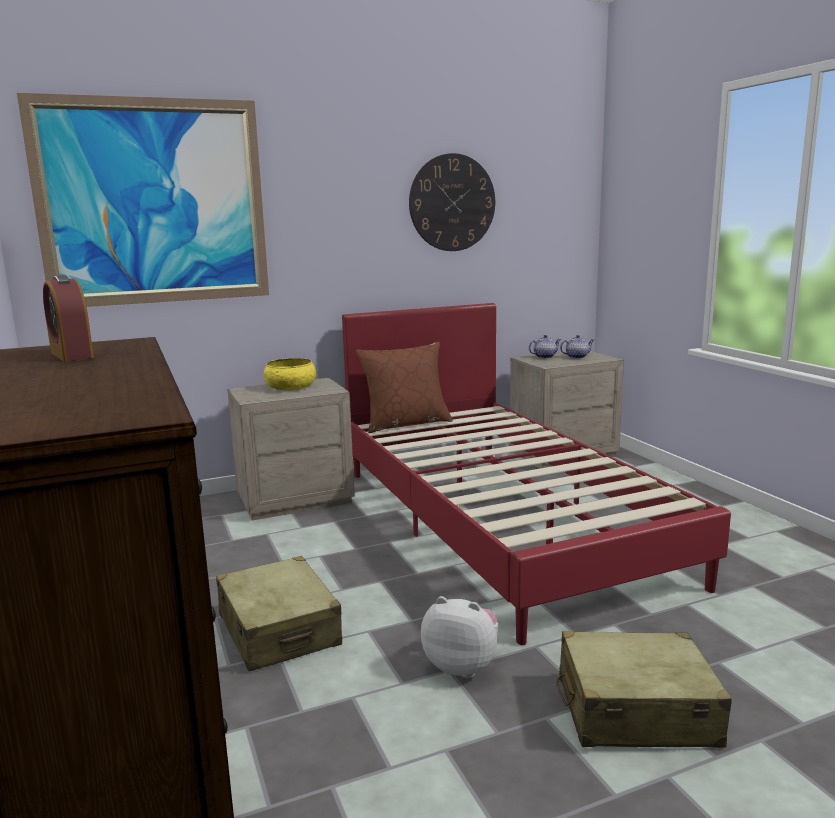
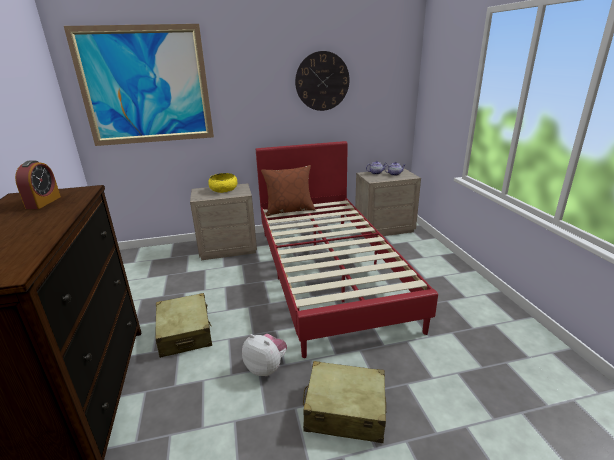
camera: 10 degrees right, 10 degrees up
(72, 355) = (43, 202): alarm clock -> alarm clock turned 150 degrees counterclockwise

